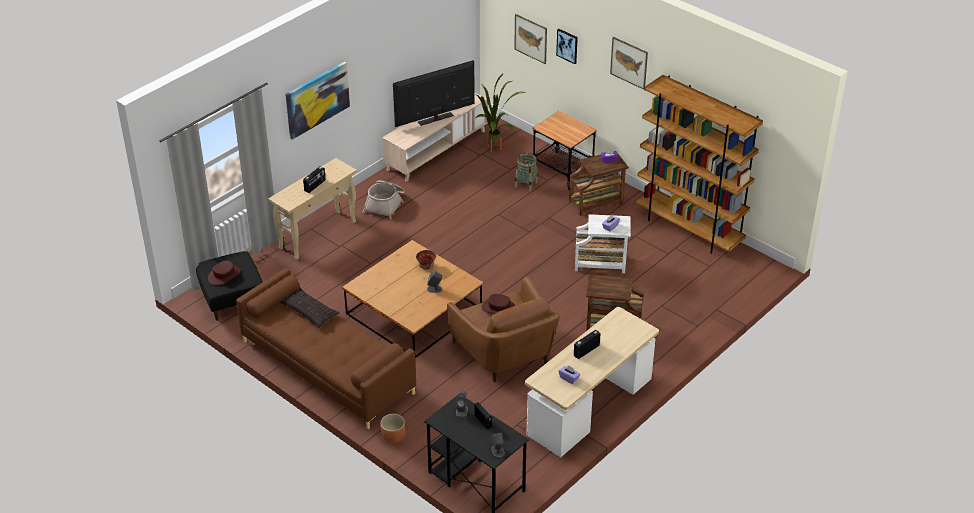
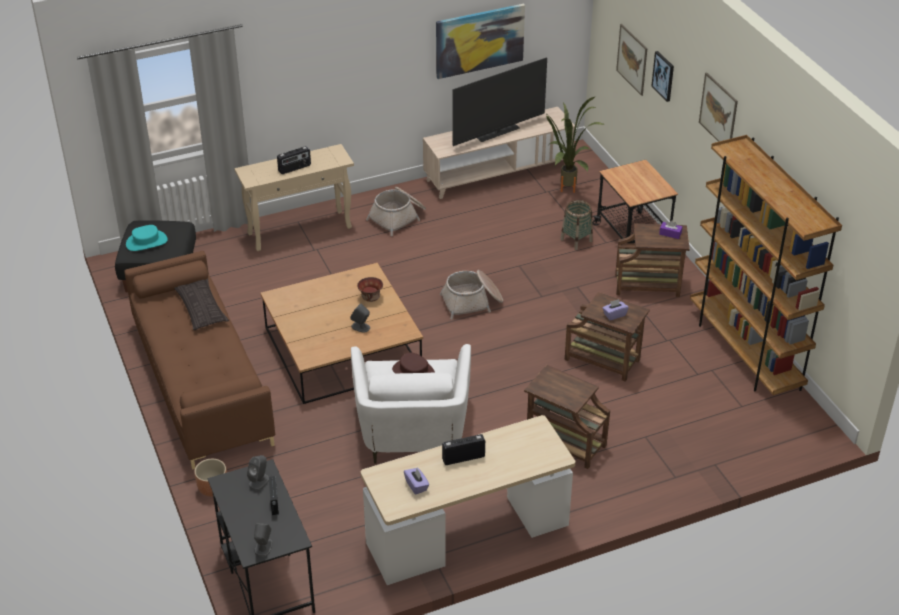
camera: 25 degrees right, 0 degrees up
(224, 275) = (146, 242): brown hat -> turquoise hat
(317, 99) = (326, 66): picture -> picture (479, 40)
(435, 119) = (498, 133): television -> television turned 150 degrees clockwise
(483, 250) = (472, 302): none -> basket
(506, 353) = (412, 433): brown armchair -> white armchair
(601, 263) = (604, 361): white side table -> brown side table

